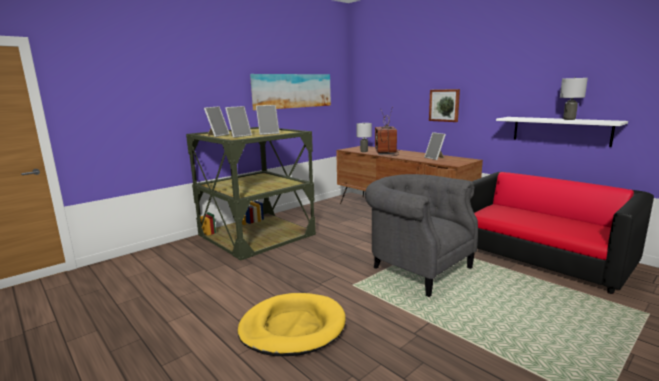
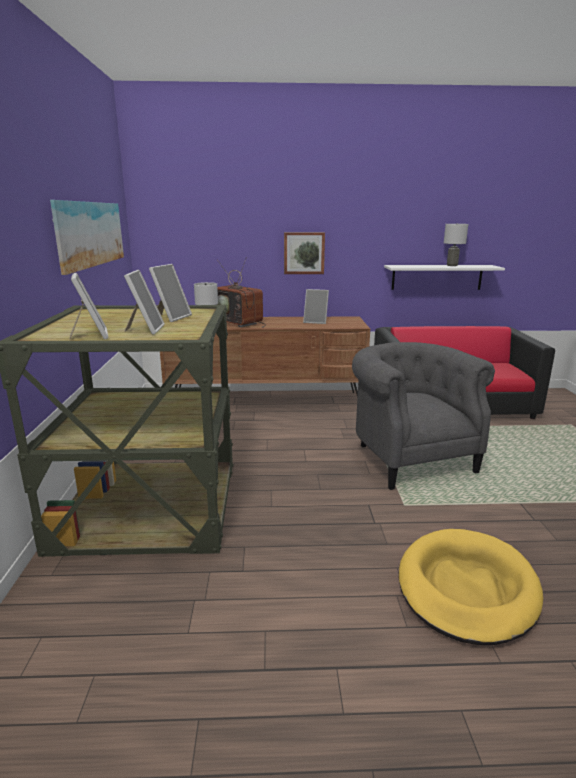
camera: 50 degrees left, 5 degrees up
(416, 268) = (408, 458): grey armchair -> grey armchair turned 75 degrees clockwise

